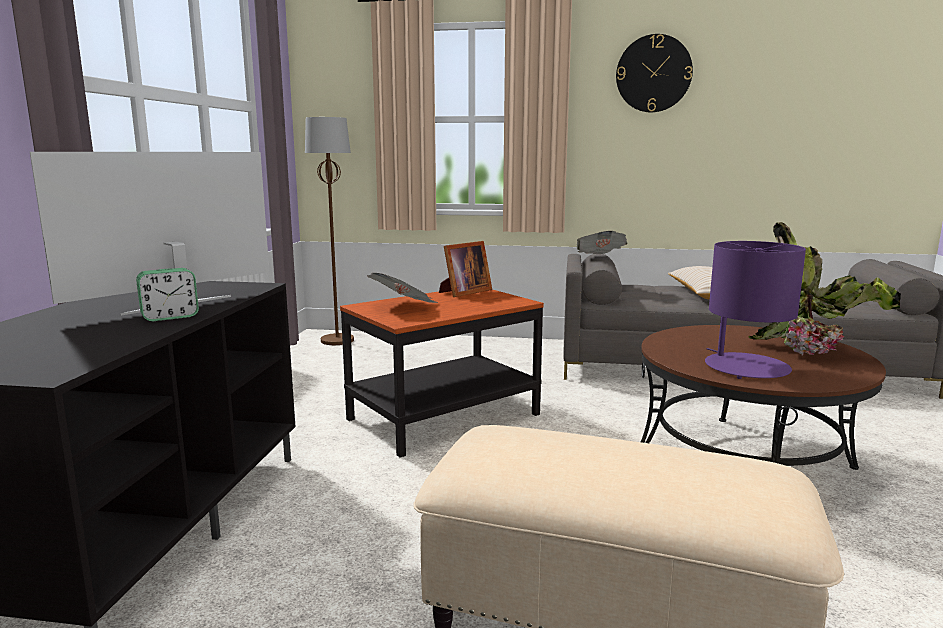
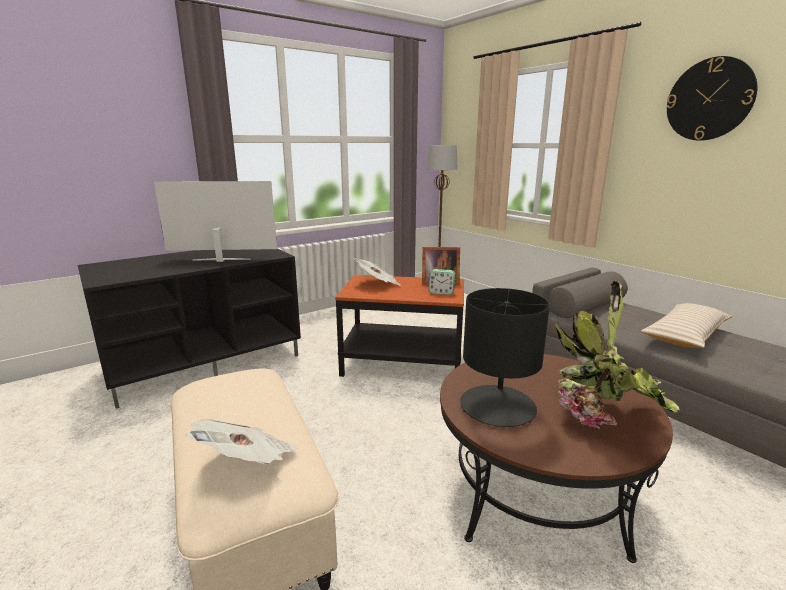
camera: 45 degrees right, 5 degrees up
(170, 317) = (200, 265): alarm clock -> alarm clock (441, 292)
(600, 258) = (597, 276): newspaper -> newspaper (247, 462)
(745, 367) = (497, 406): purple table lamp -> black table lamp

